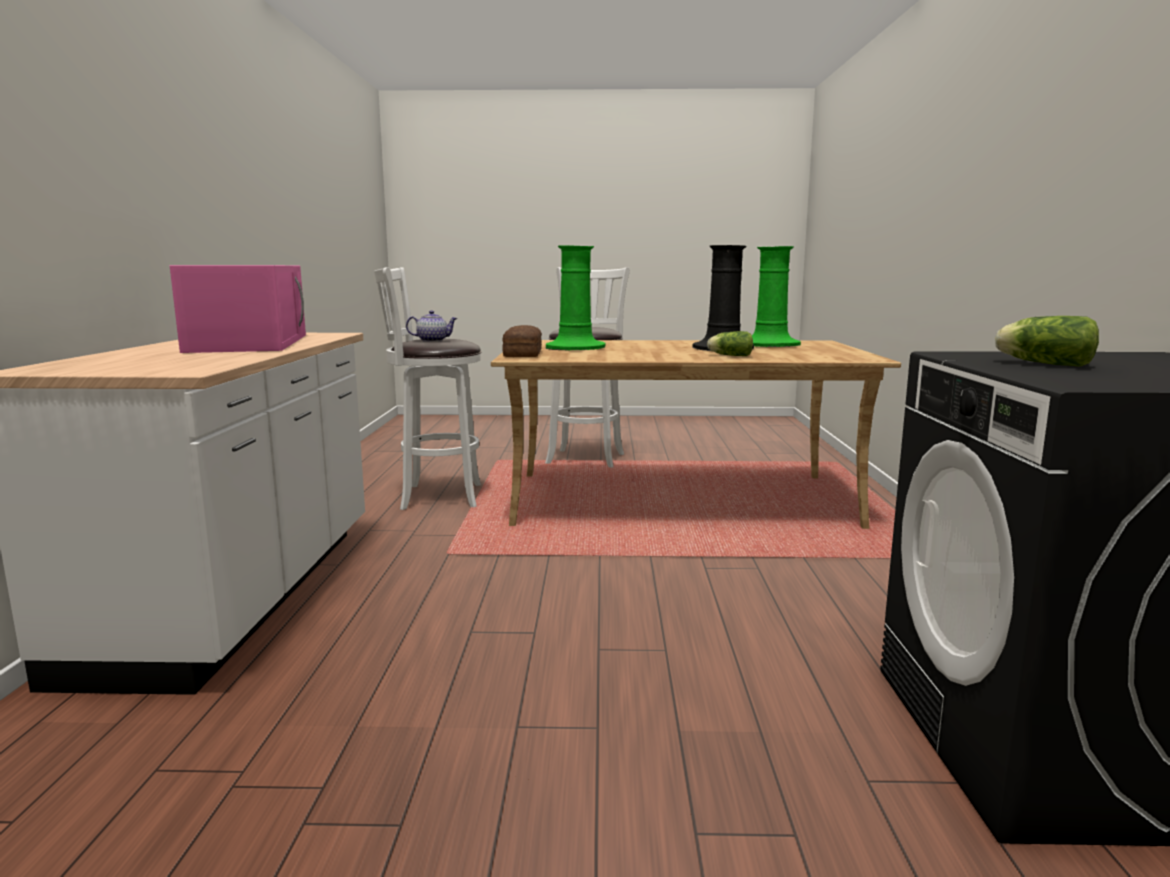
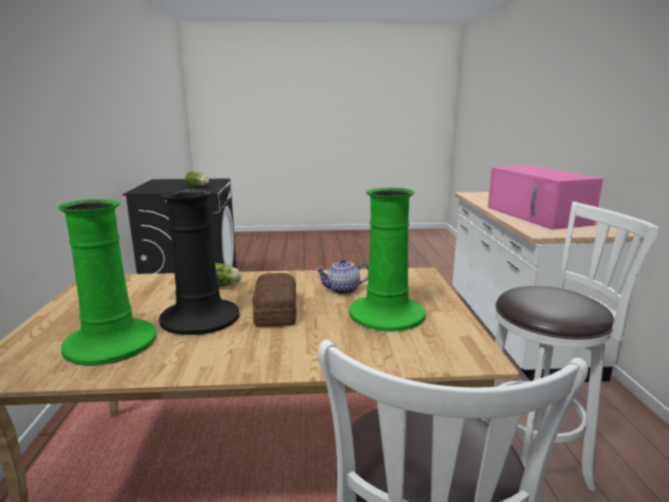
camera: 175 degrees right, 5 degrees up
(433, 340) = (549, 294): teapot -> teapot (343, 290)
(524, 354) = (425, 286): bread -> bread (274, 311)

